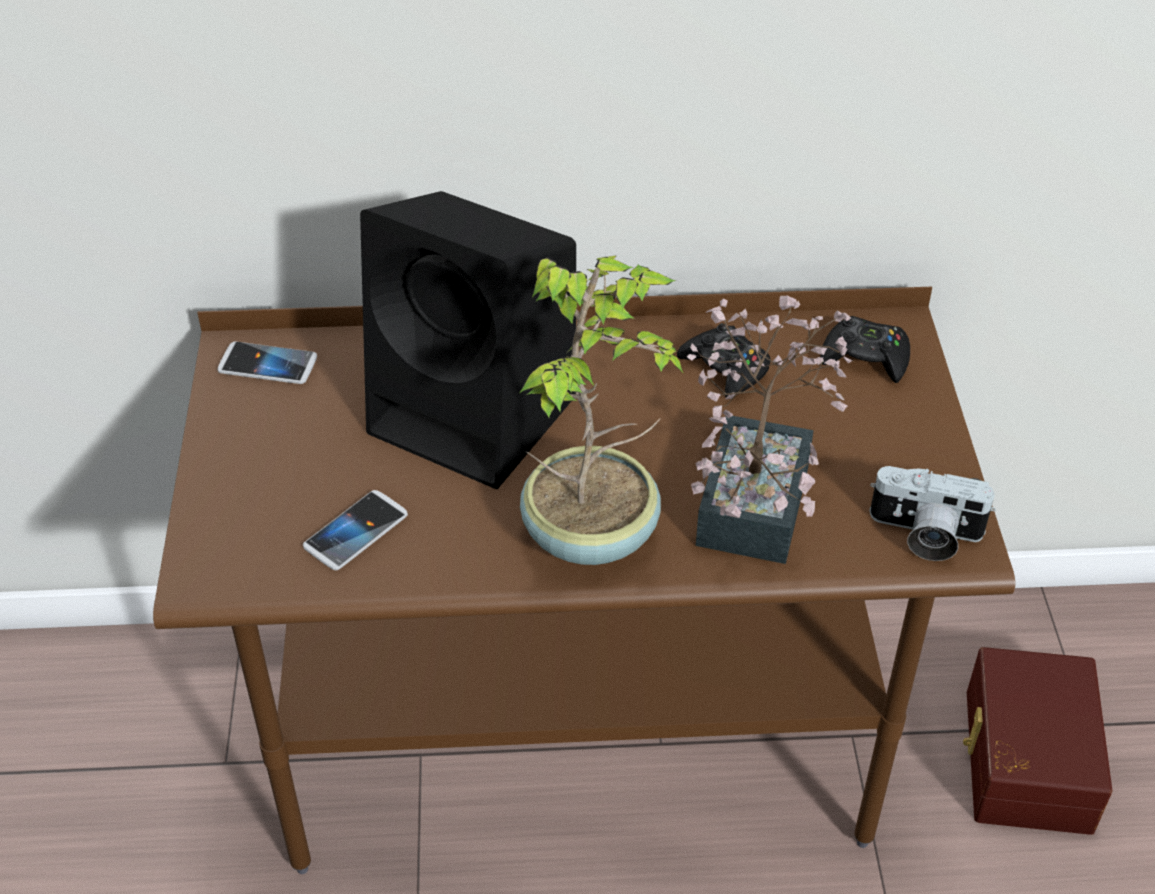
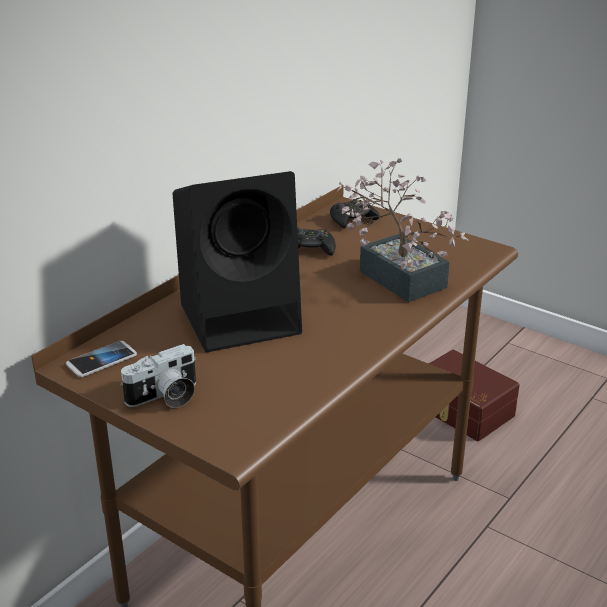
camera: 50 degrees left, 15 degrees down
(356, 531) = (271, 384): phone -> none
(594, 533) = (366, 322): potted plant -> none
(924, 534) = (470, 253): camera -> camera (165, 397)

